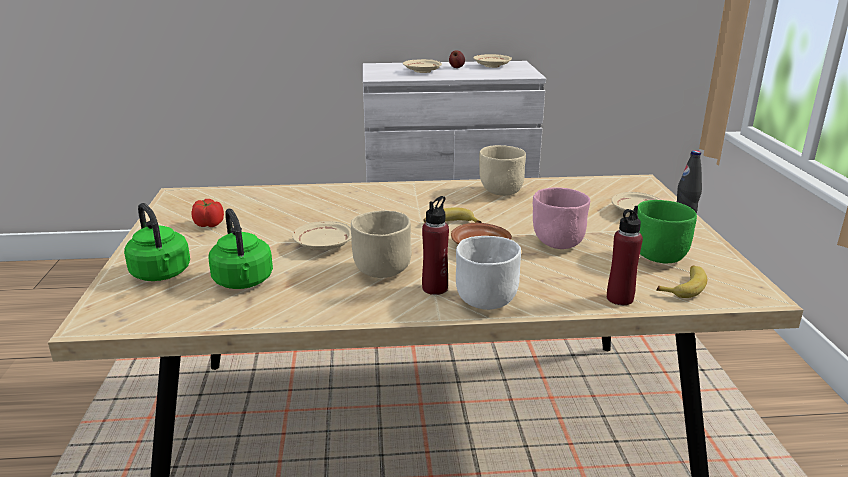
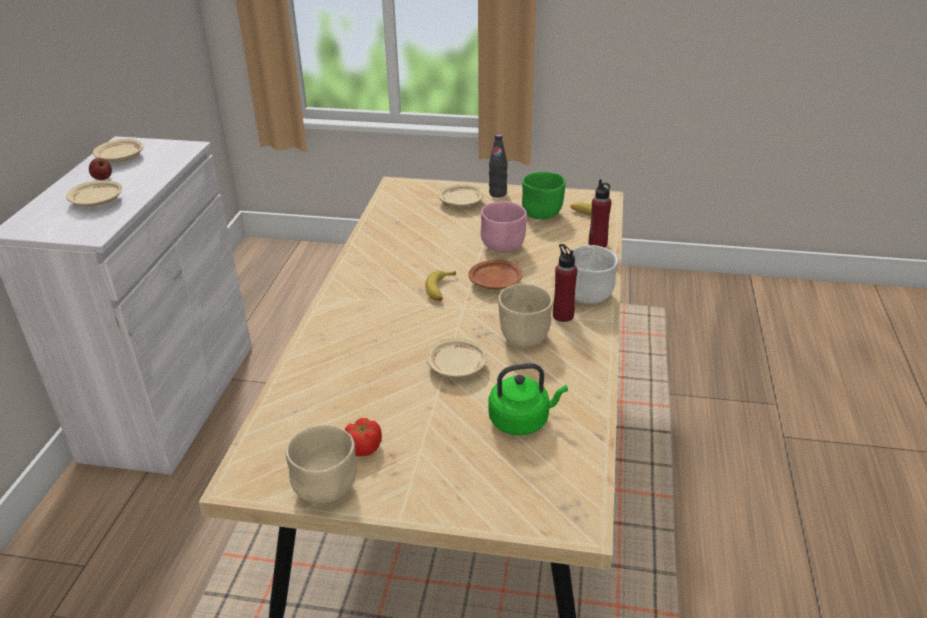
camera: 75 degrees left, 10 degrees up
(162, 274) = (487, 480): green kettle -> none
(500, 192) = (381, 252): beige bowl -> beige bowl (327, 490)

